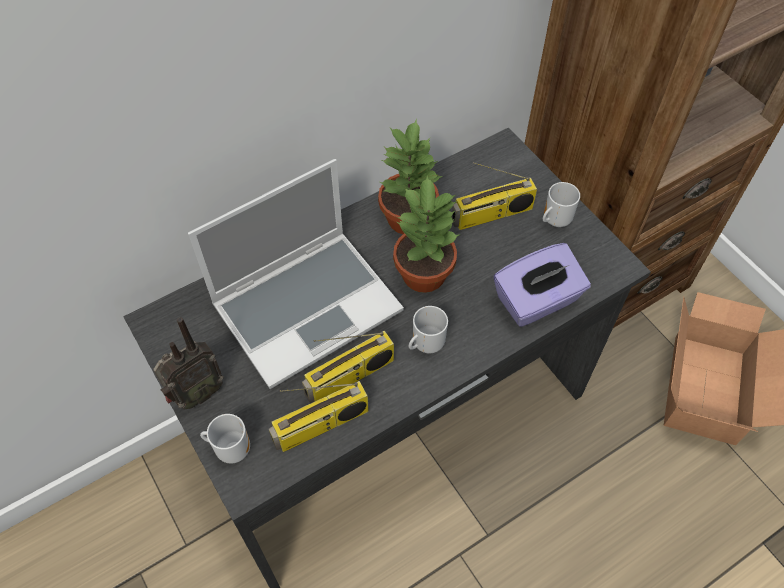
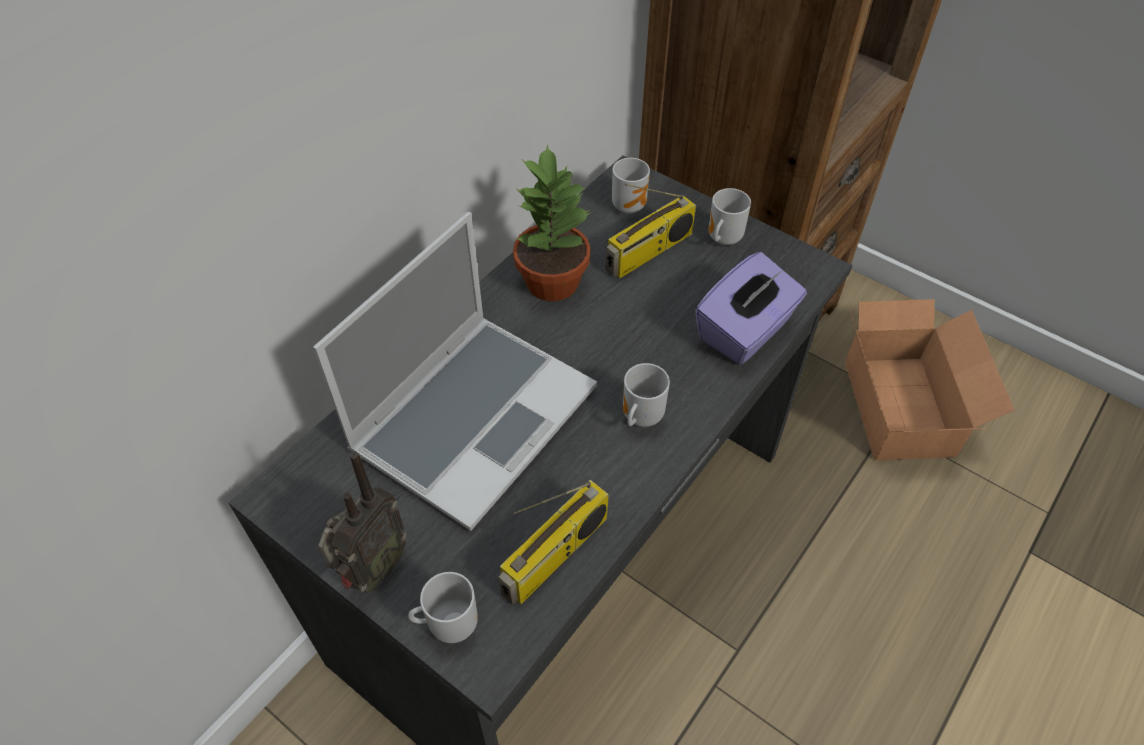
camera: 20 degrees left, 5 degrees down
(349, 378) = (565, 486): radio -> none
(425, 274) = (601, 338): potted plant -> none
(495, 171) = (630, 205): none -> mug

